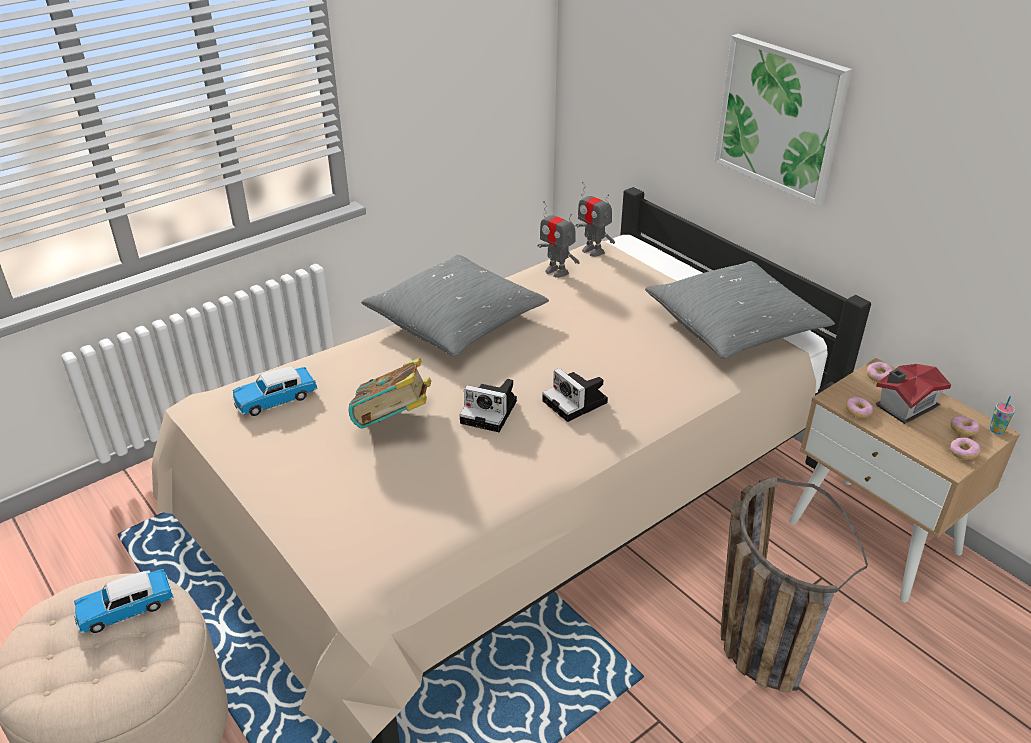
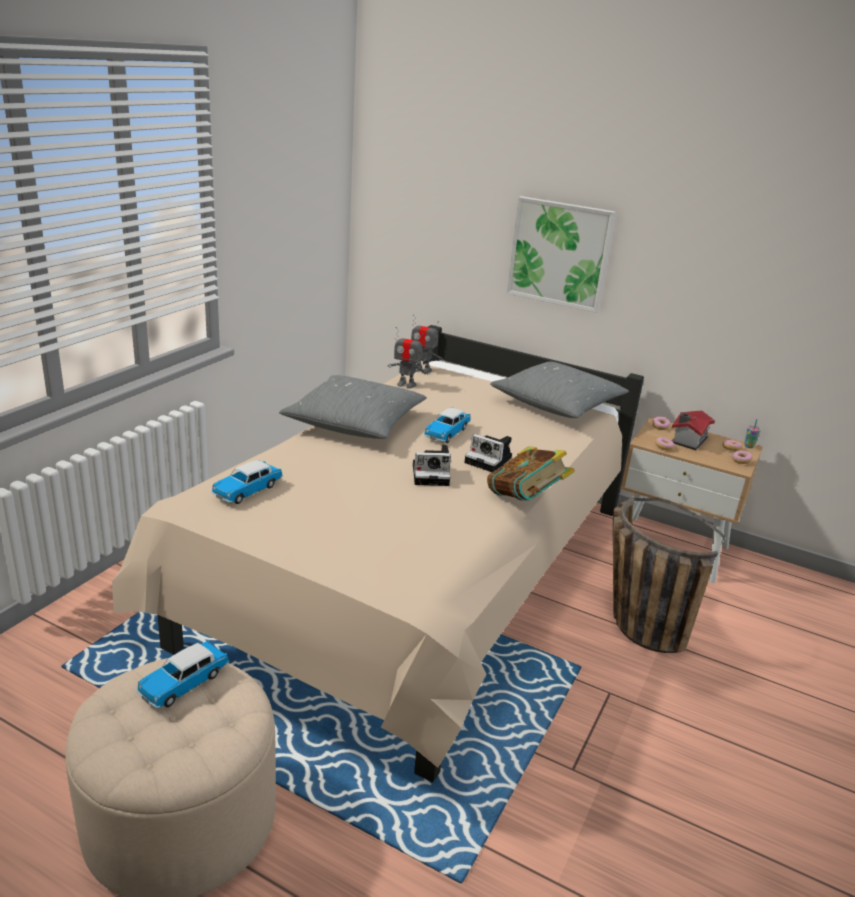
camera: 25 degrees left, 10 degrees down
(394, 423) = (362, 491): book -> book (525, 500)
(553, 352) = (447, 433): none -> toy car

